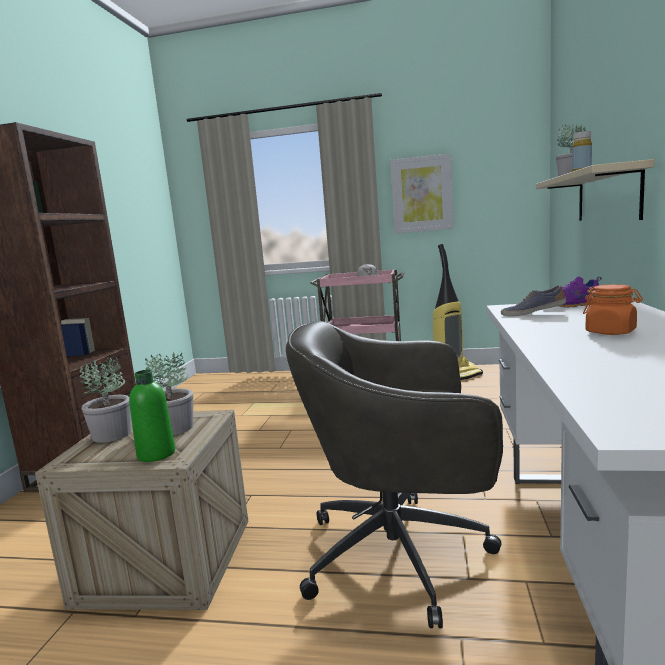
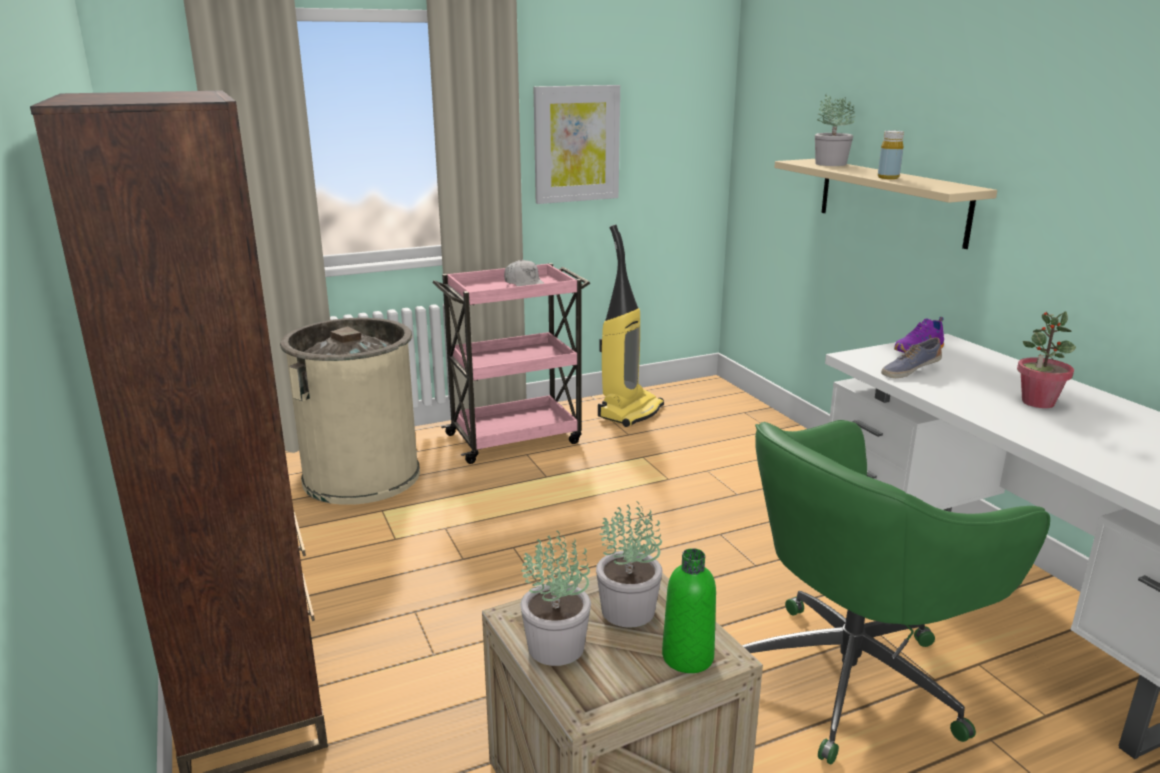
camera: 35 degrees left, 10 degrees up
(265, 387) = (361, 476): none -> beige trash can
(401, 554) = (853, 677): grey office chair -> green office chair
(611, 332) = (1037, 402): orange jar -> potted plant

